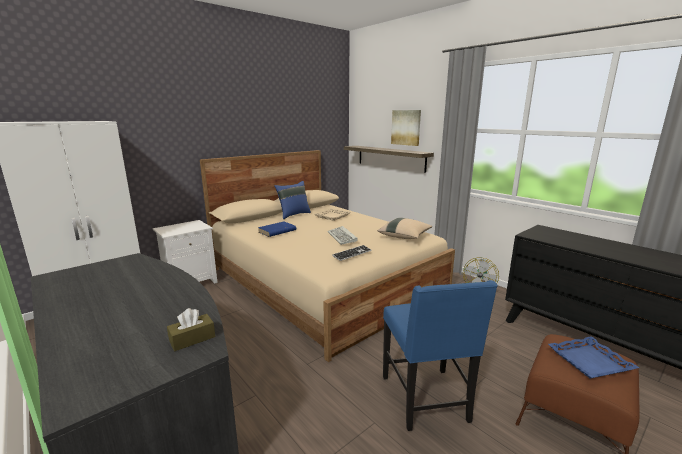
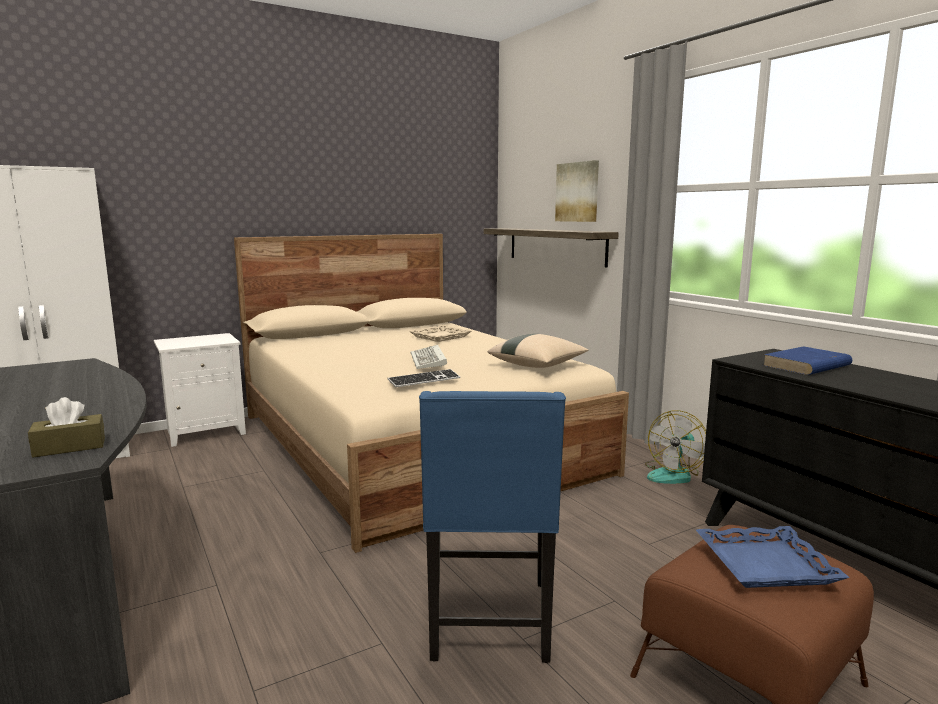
camera: 10 degrees right, 5 degrees down
(277, 231) = (333, 350): blue book -> blue book (806, 366)
(293, 214) = (380, 333): blue pillow -> none

